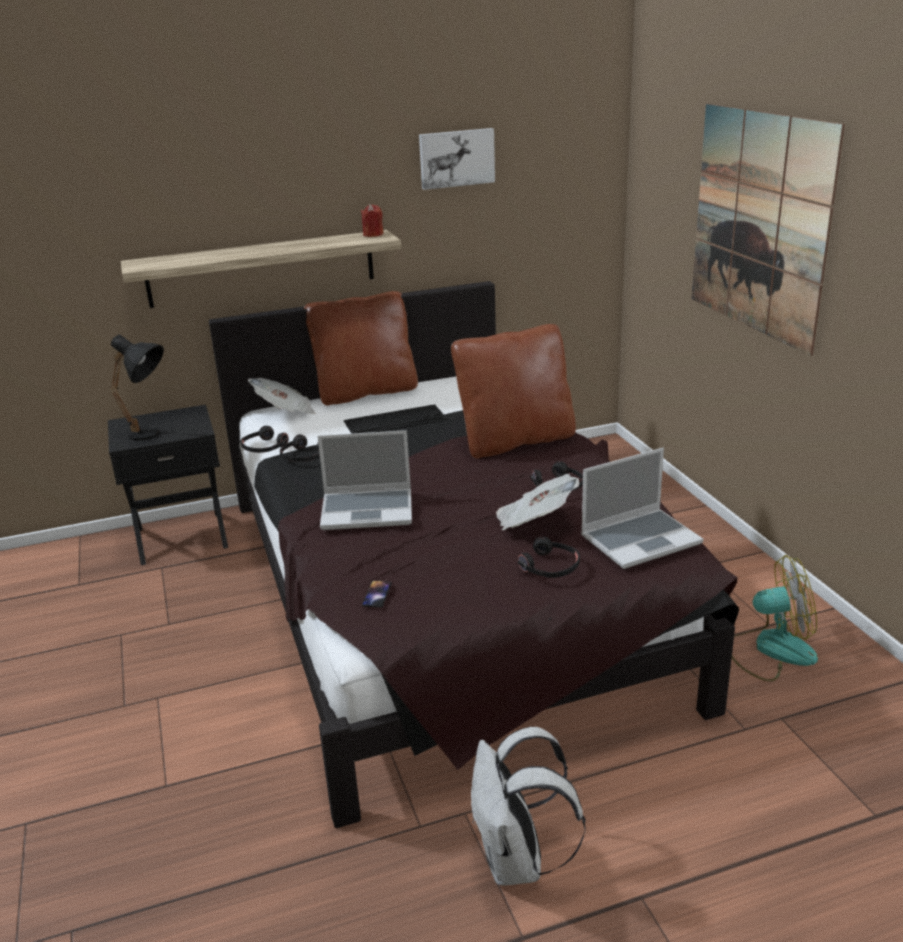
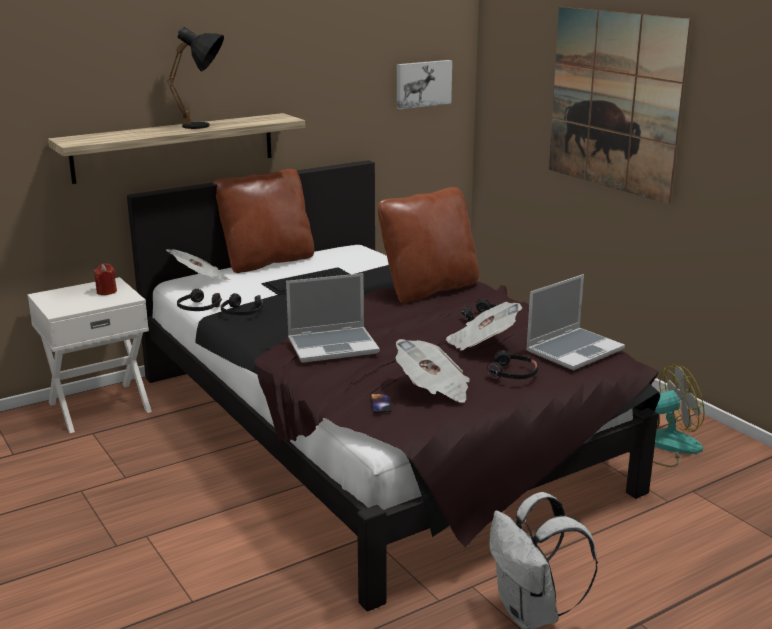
camera: 15 degrees left, 5 degrees down
(151, 436) = (83, 304): black table lamp -> black table lamp (205, 127)
(181, 536) = (99, 406): black nightstand -> white nightstand
(373, 234) = (275, 116): red candle -> red candle (106, 291)
(447, 580) = (433, 389): none -> newspaper
(456, 158) = (342, 51): picture -> picture (422, 83)

